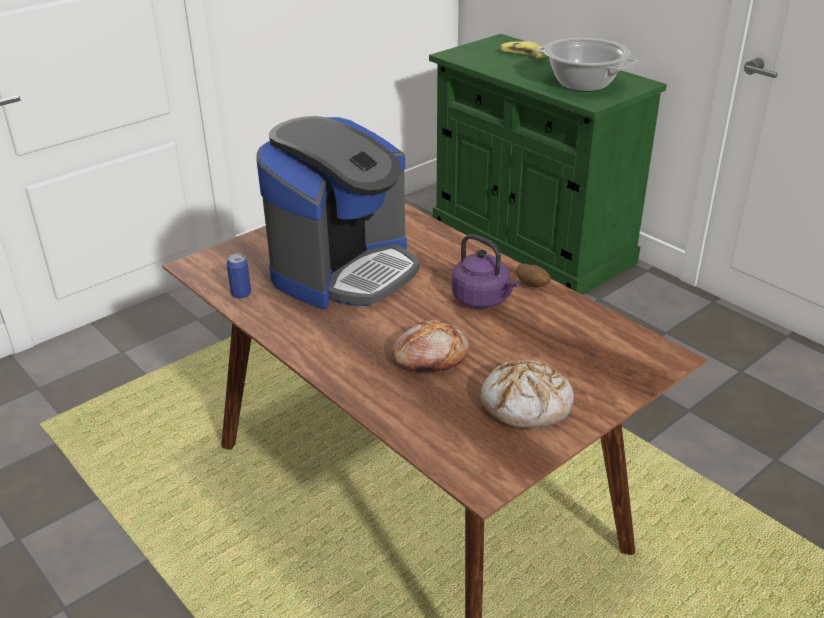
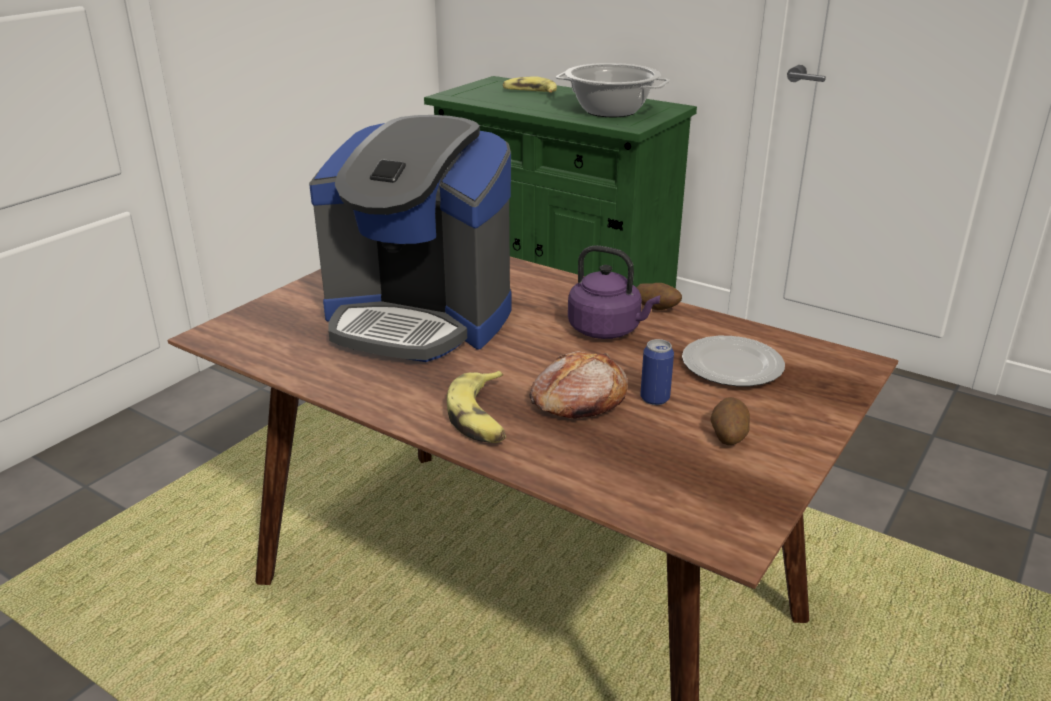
camera: 15 degrees left, 5 degrees down
(241, 294) = (293, 360): can -> can (654, 399)
(344, 270) = (419, 319): coffee machine -> coffee machine turned 90 degrees clockwise
(354, 360) = (482, 417): none -> banana
(526, 404) = (728, 437): bread -> potato
(563, 345) = (731, 366): none -> plate

